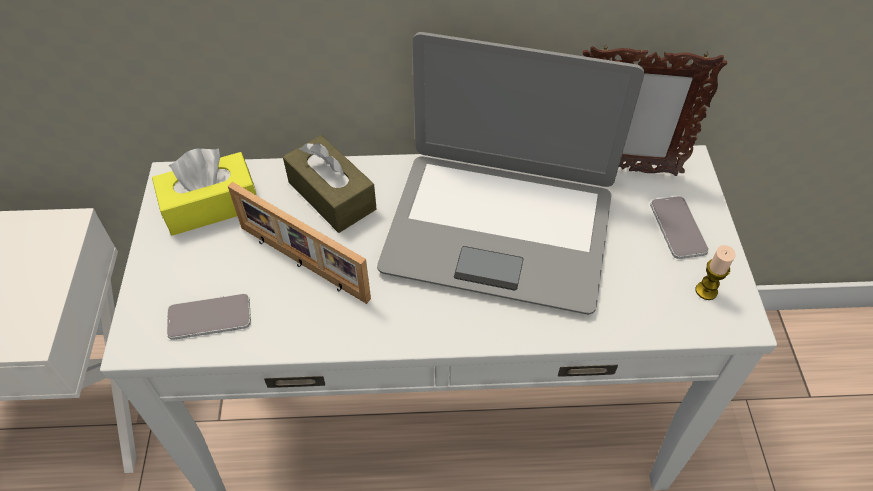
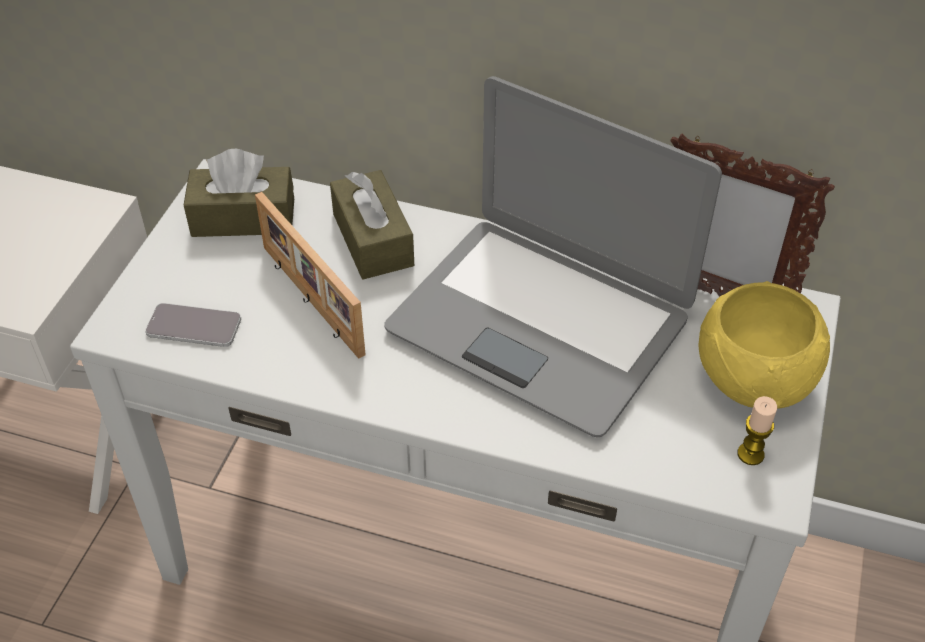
camera: 20 degrees right, 5 degrees down
(211, 206) = (243, 218): yellow tissue box -> brown tissue box
(678, 228) = (753, 378): phone -> yellow bowl

